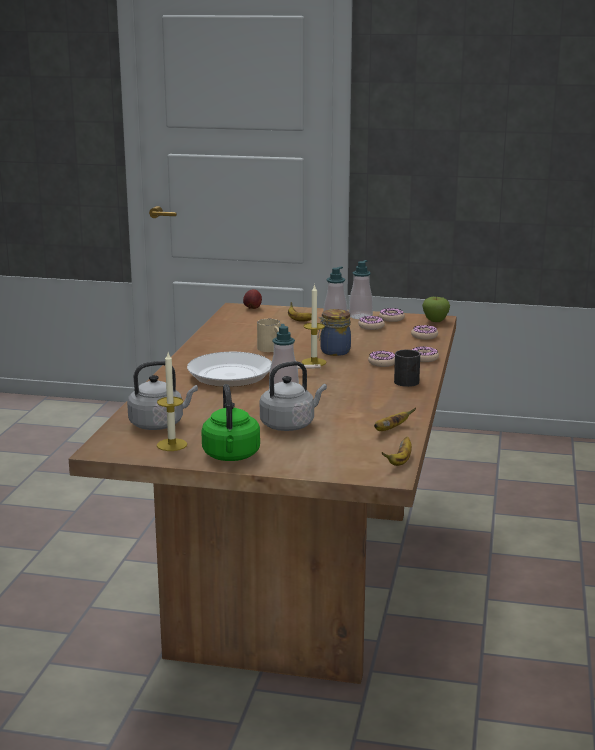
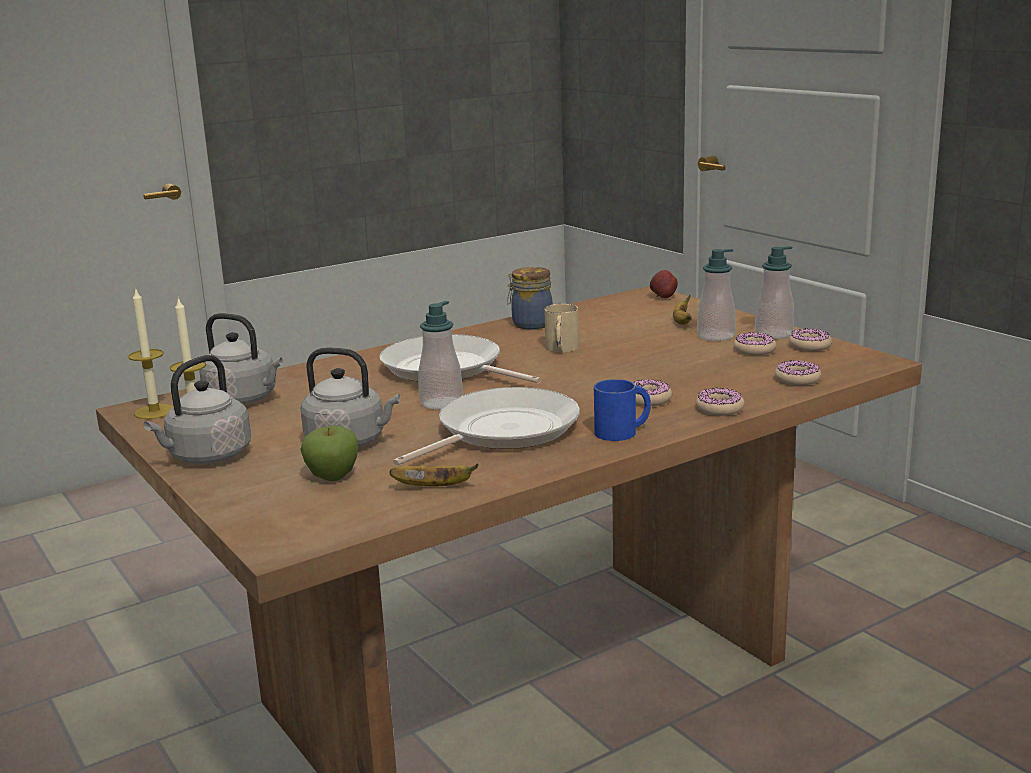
camera: 45 degrees right, 0 degrees up
(231, 456) = (206, 457): green kettle -> grey kettle
(314, 362) = (568, 376): candle -> candle (154, 412)
(334, 352) = (625, 370): jar -> jar (530, 324)
(353, 397) = (501, 431): none -> frying pan
(400, 461) = (338, 532): banana -> none
(408, 380) = (623, 431): black mug -> blue mug
(435, 321) = (867, 363): apple -> apple (332, 477)

